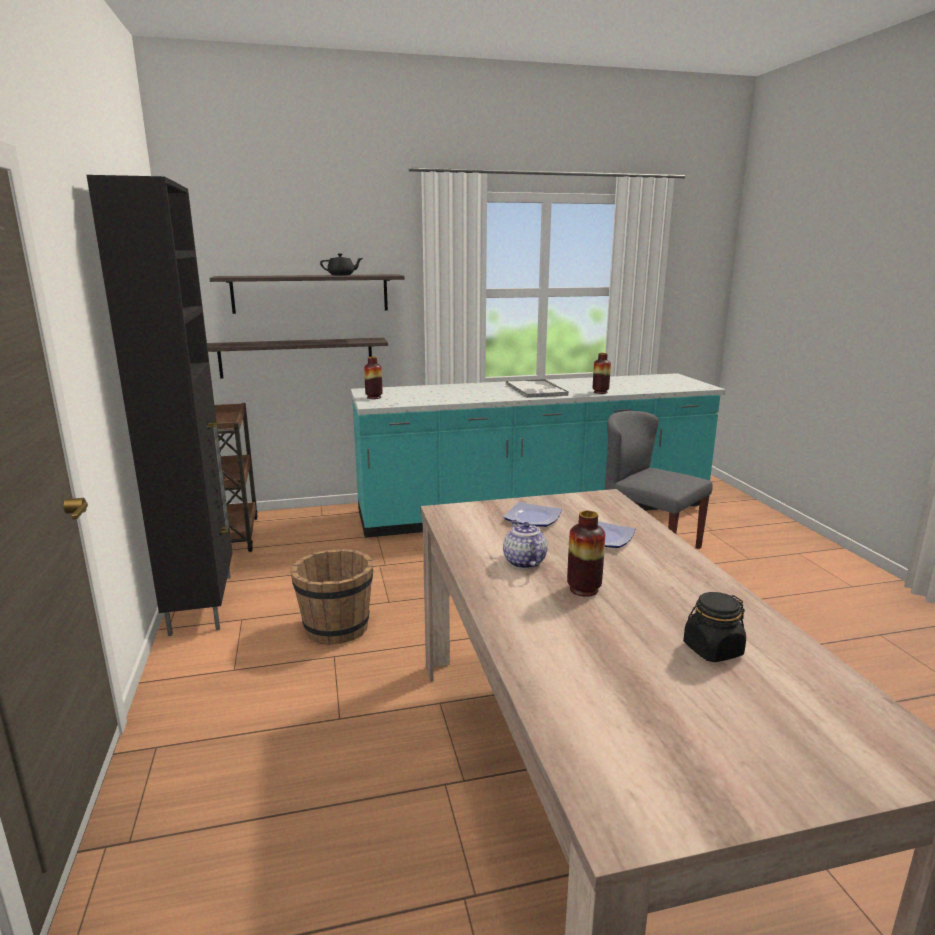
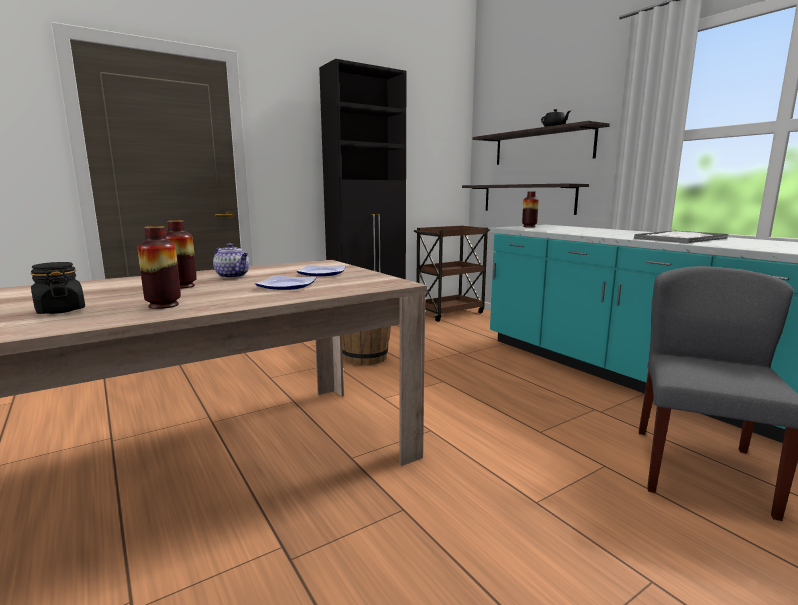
camera: 70 degrees right, 5 degrees down
(523, 562) = (233, 276): teapot -> teapot turned 75 degrees clockwise
(600, 392) = (746, 247): vase -> vase (163, 305)

